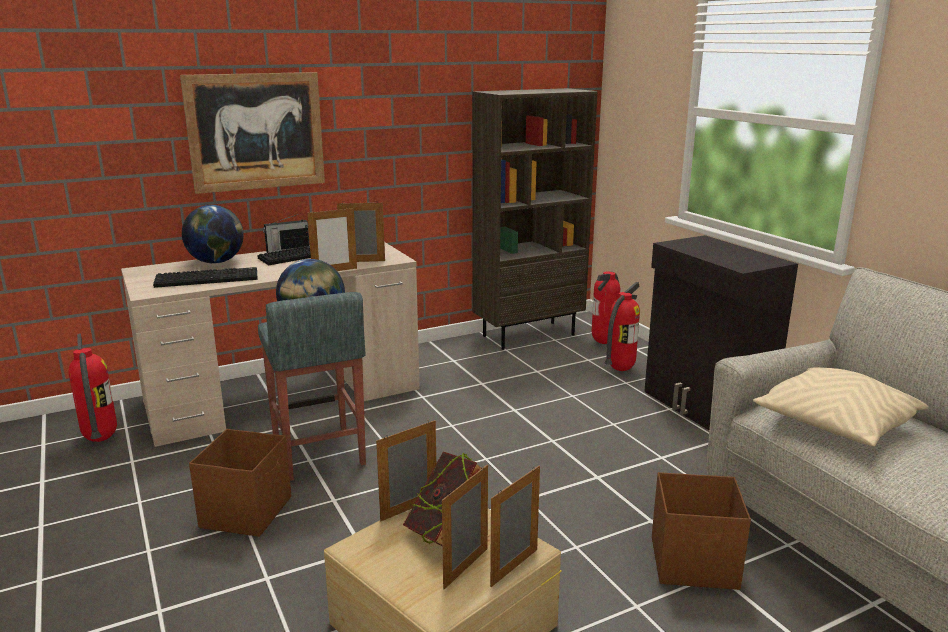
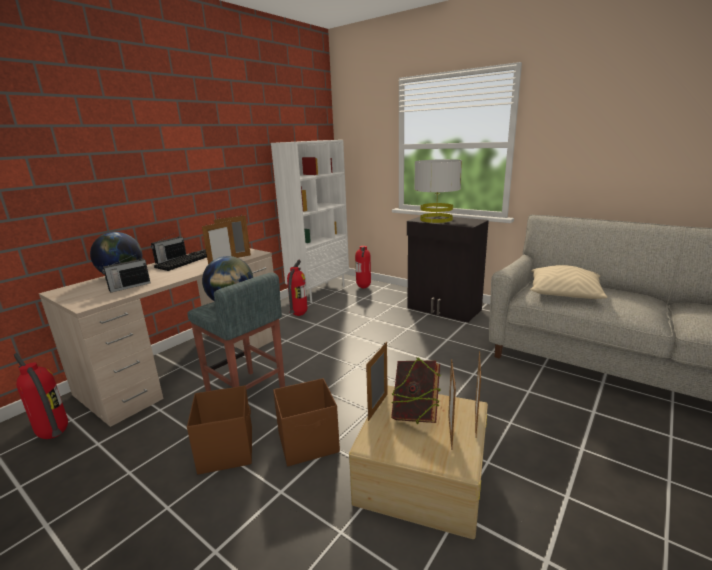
camera: 25 degrees left, 0 degrees up
(208, 278) = (129, 287): keyboard -> radio
(256, 131) = (134, 175): picture -> none
(528, 335) = (319, 292): brown bookcase -> white bookcase
(620, 369) = (385, 299): fire extinguisher -> fire extinguisher (298, 315)
(695, 564) = (514, 389): brown storage box -> brown storage box (309, 443)
(706, 248) = (436, 219): none -> grey table lamp

